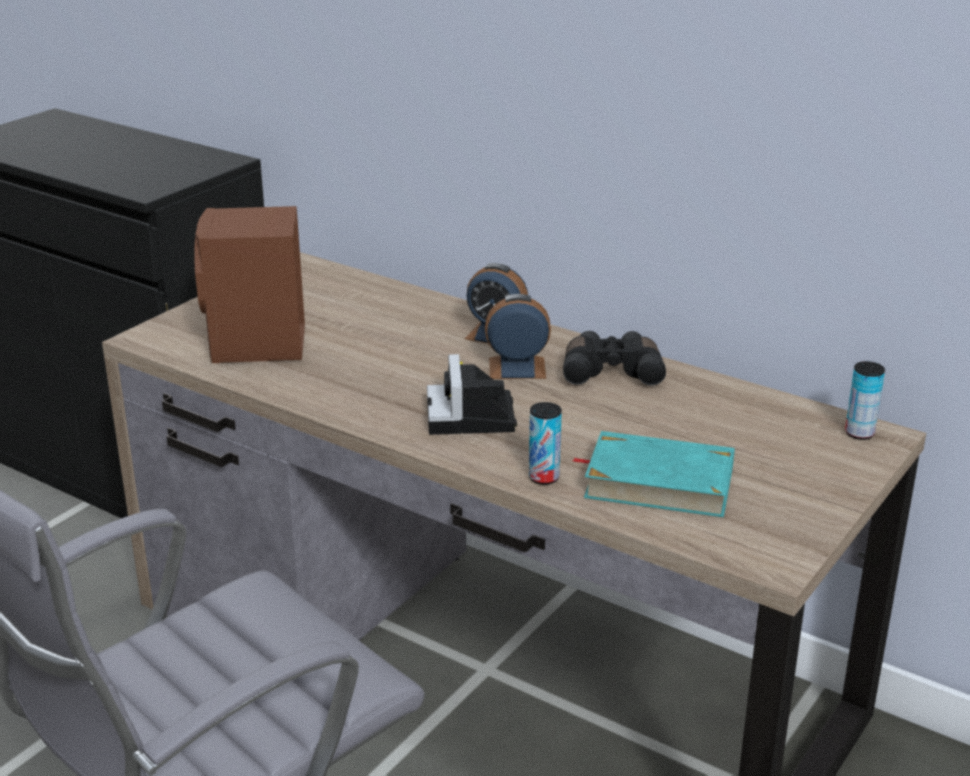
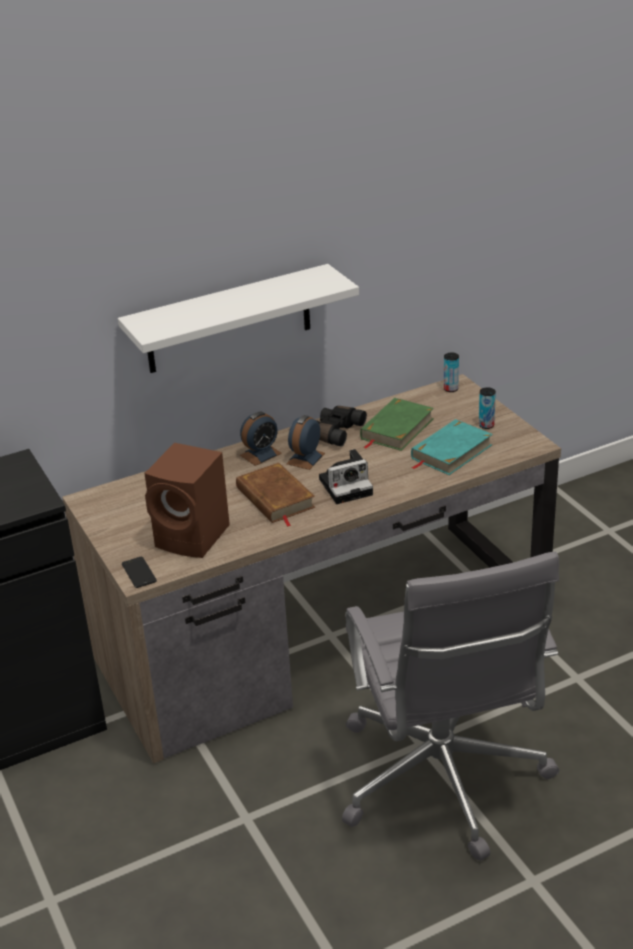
camera: 60 degrees left, 5 degrees up
(157, 335) = (139, 573): none -> phone
(393, 374) = (275, 498): none -> brown book
(472, 418) = (347, 486): camera -> camera turned 45 degrees counterclockwise
(530, 109) = (228, 320): none -> white shelf
(544, 477) = (422, 481): can -> can (486, 425)
(676, 417) = (396, 429): none -> green book

